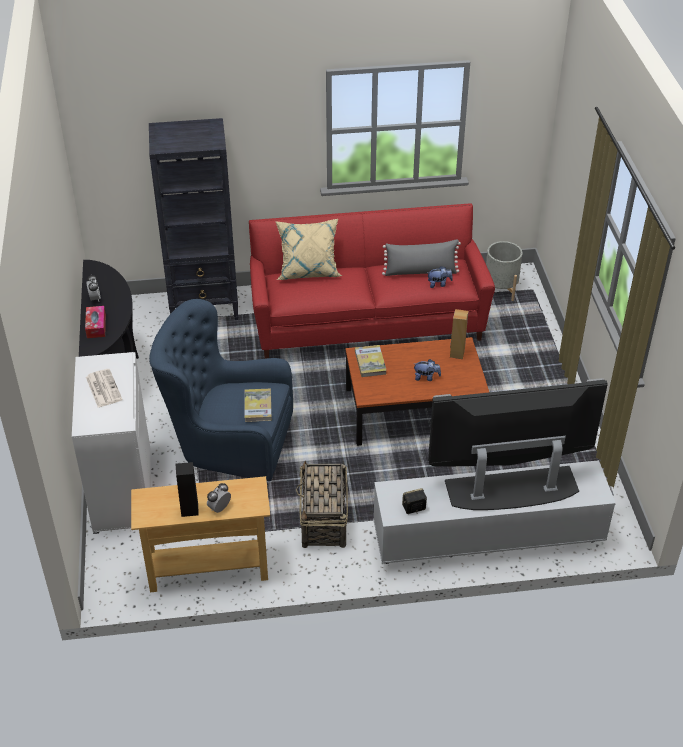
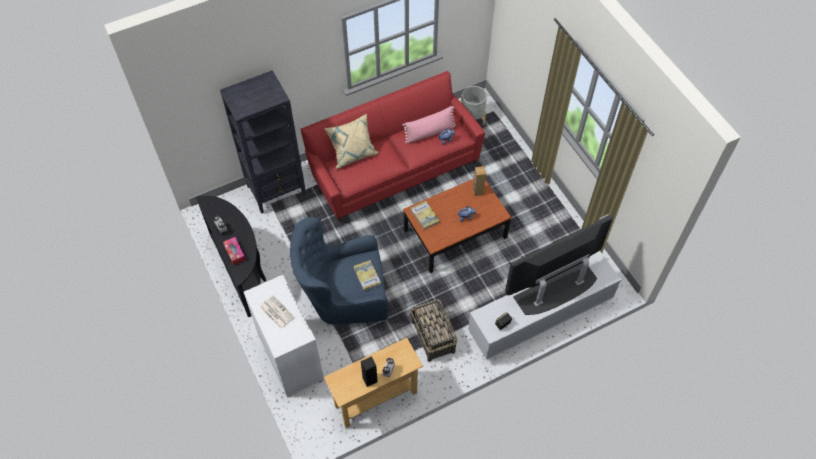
camera: 20 degrees left, 15 degrees up
(420, 272) = (429, 132): grey pillow -> pink pillow

